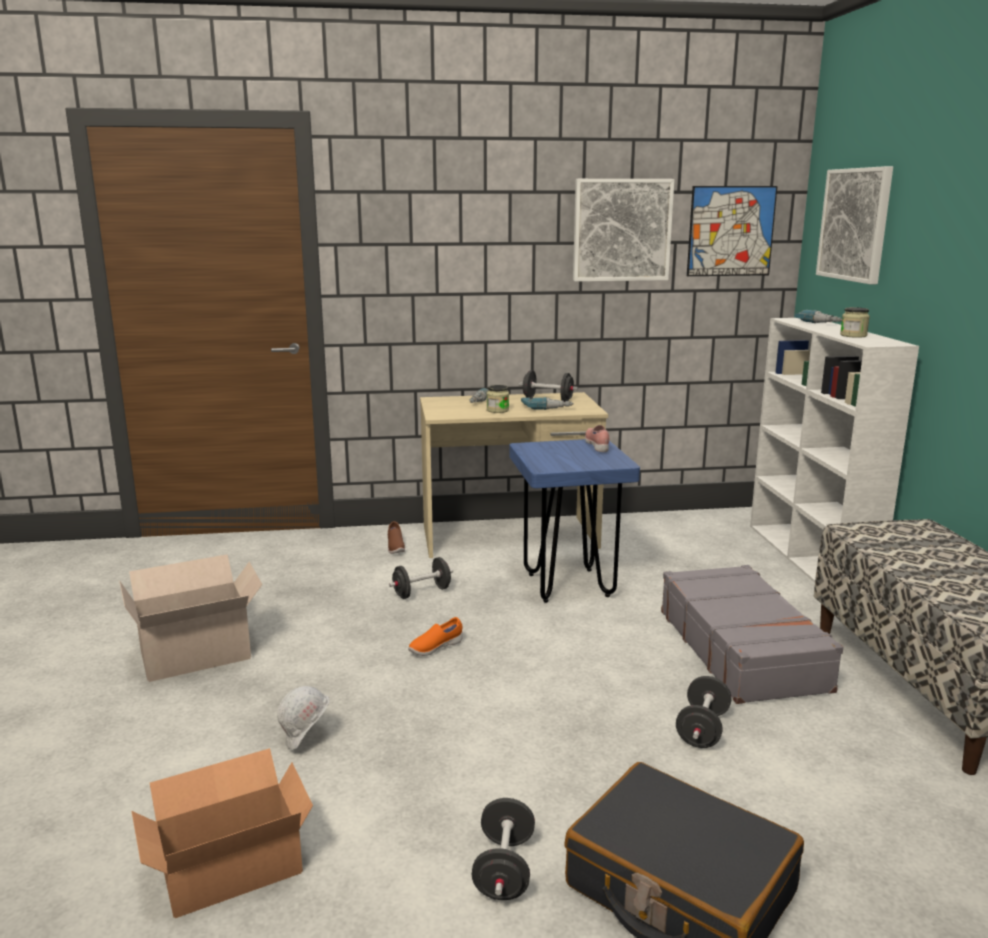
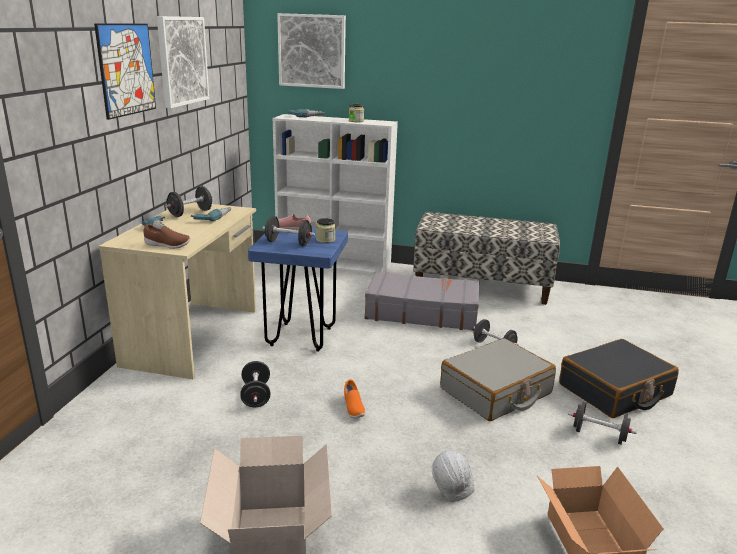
camera: 70 degrees left, 5 degrees up
(395, 548) = (151, 391): brown shoe -> brown shoe (167, 245)
(497, 410) = (196, 230): jar -> jar (325, 240)
(552, 452) = (288, 243): none -> black dumbbell
(558, 748) = (496, 392): none -> grey suitcase
(731, 231) = (224, 57): picture -> picture (126, 69)

